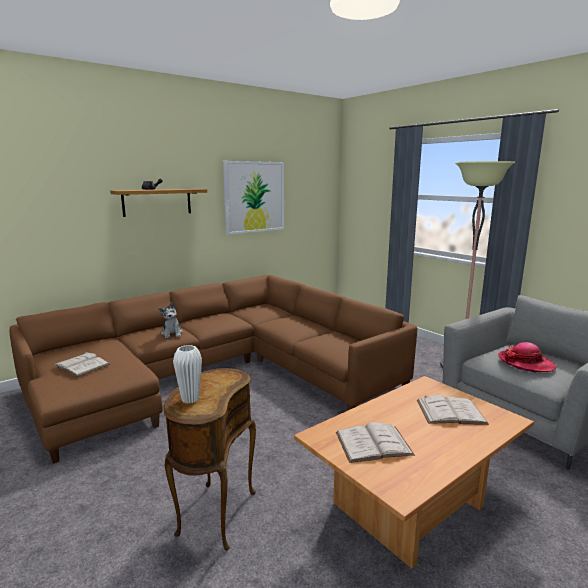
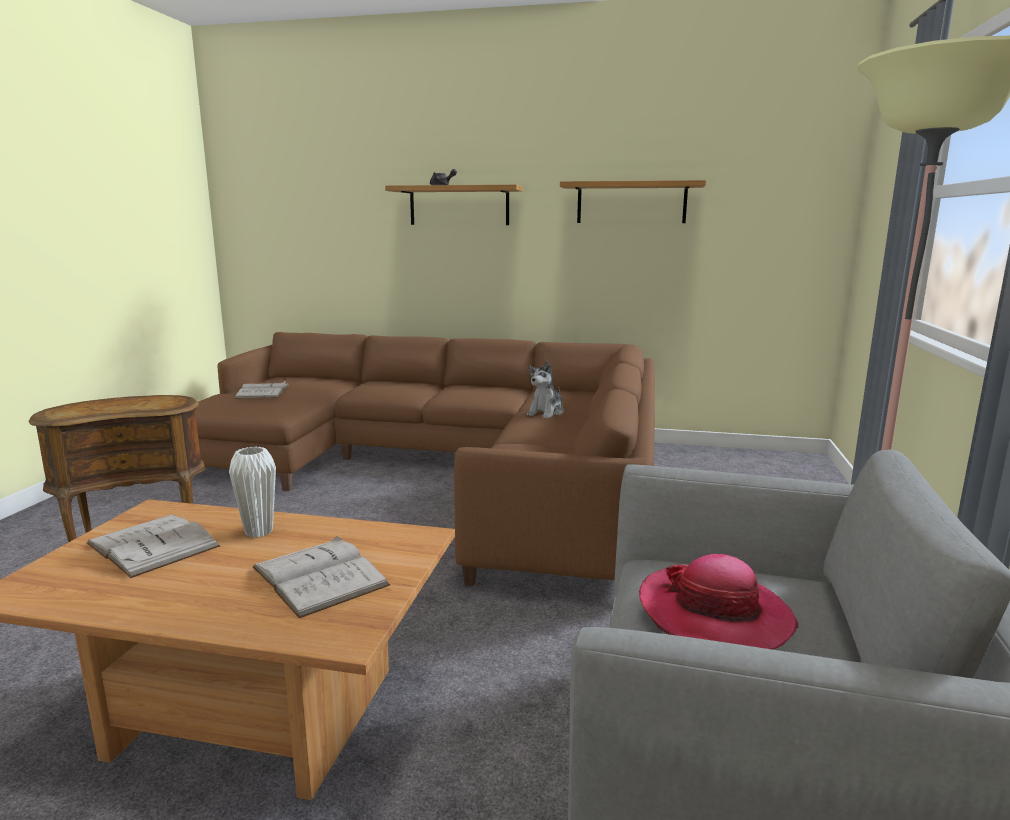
camera: 50 degrees right, 0 degrees up
(172, 333) = (402, 391): plush toy -> plush toy (546, 413)
(190, 399) = (86, 406): white vase -> white vase (258, 532)
(254, 197) = (631, 203): picture -> shelf

